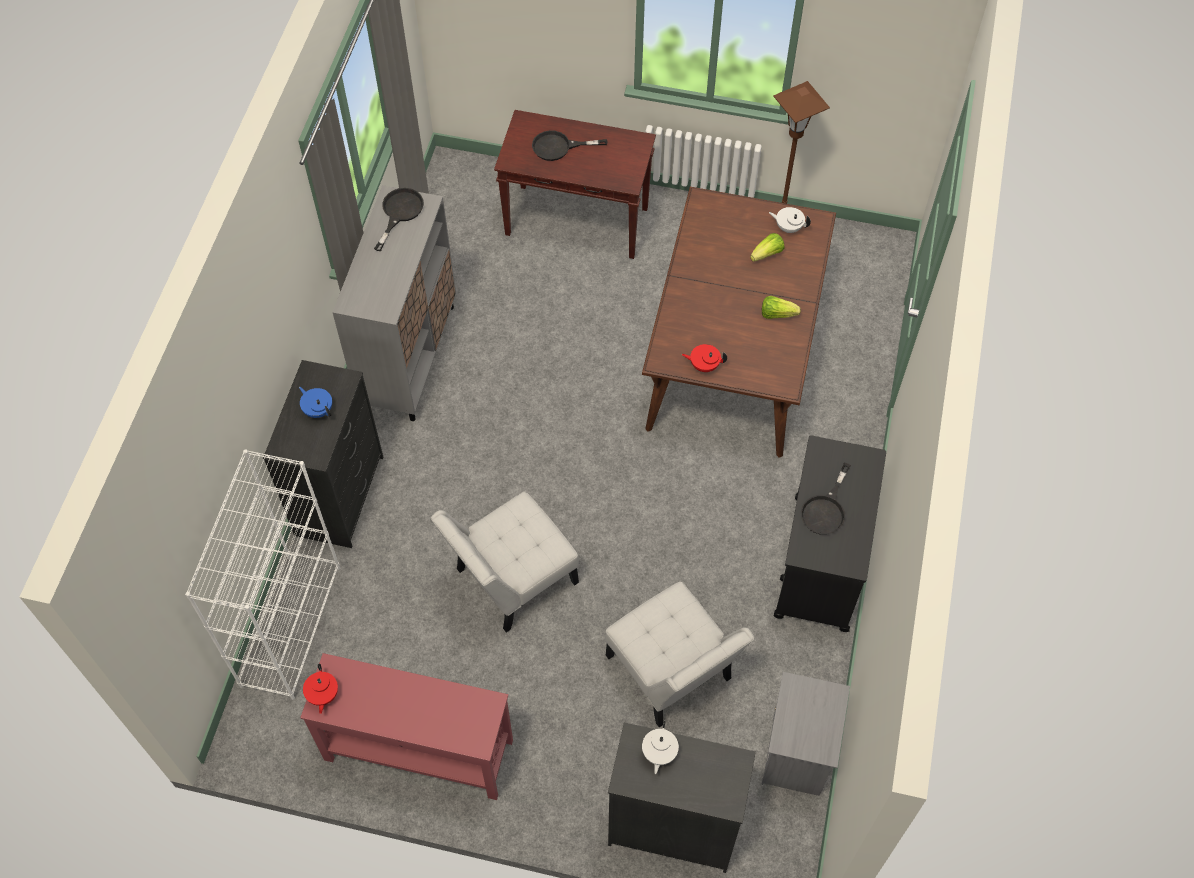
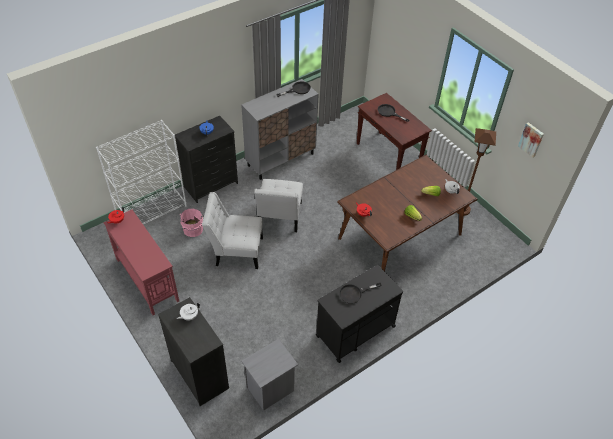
camera: 40 degrees right, 10 degrees down
(397, 598) = (193, 228): none -> pink bucket
(672, 673) = (257, 324): white chair -> white chair (279, 218)
(882, 63) = (531, 139): none -> picture

